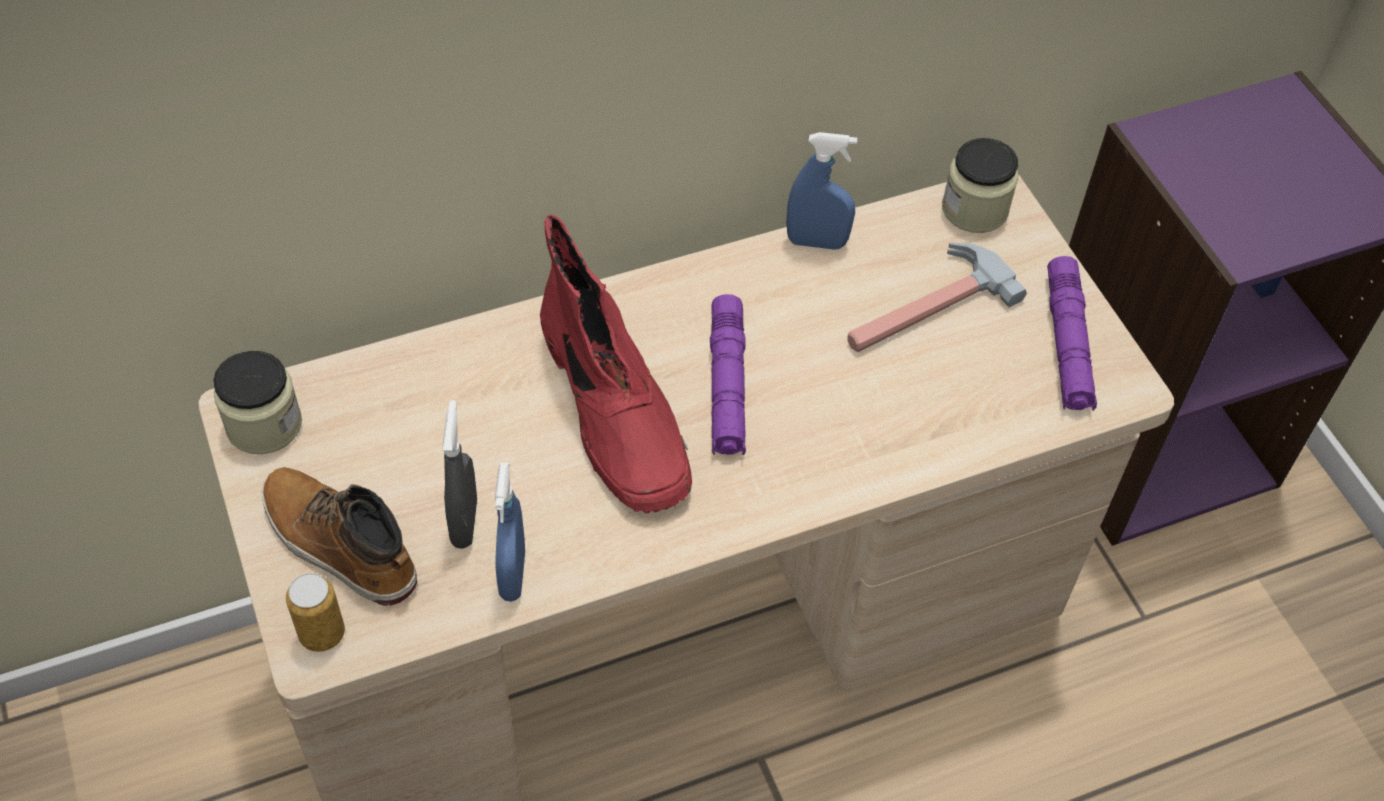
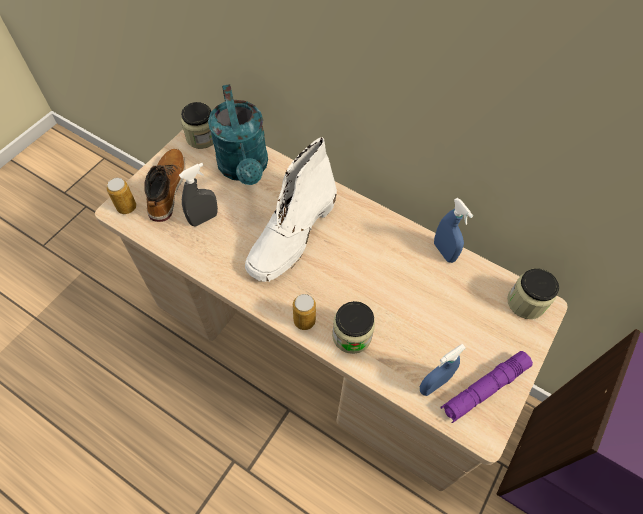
camera: 55 degrees right, 5 degrees up
(407, 400) = (245, 169): none -> turquoise watering can
(512, 575) = (191, 248): blue spray bottle -> blue spray bottle (433, 384)
(616, 414) = (292, 235): red boot -> white boot
(727, 385) = (338, 264): purple flashlight -> none
(793, 491) = (304, 321): none -> can
(867, 445) = (351, 335): none -> jar
(923, 307) = (448, 314): hammer -> none

